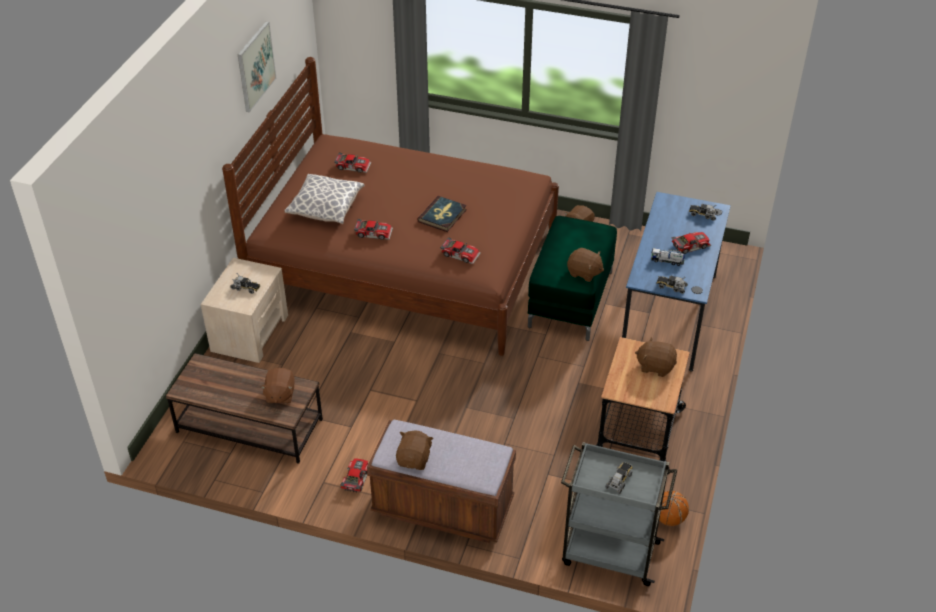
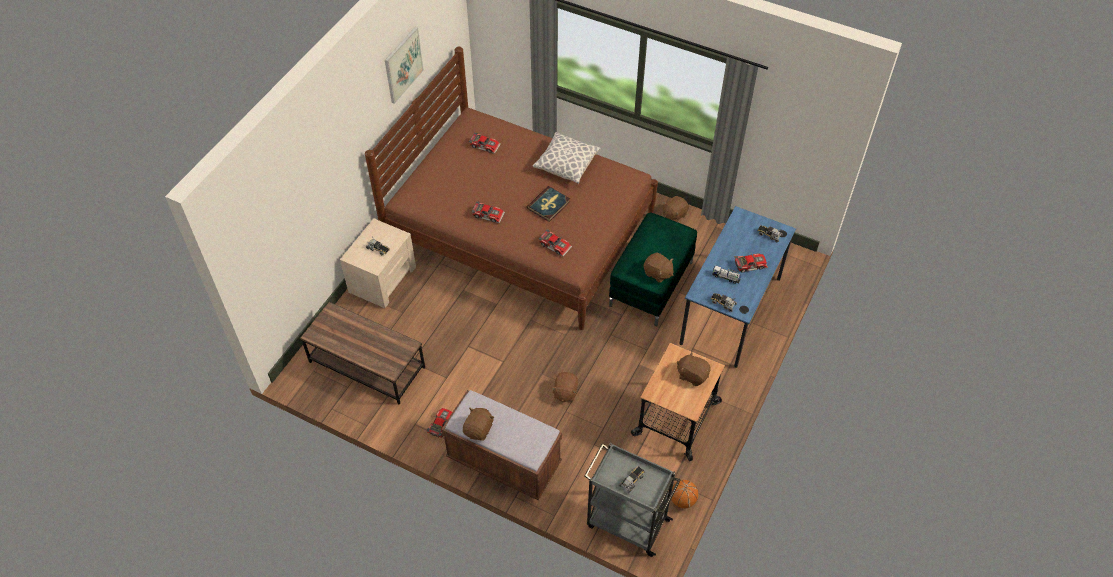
camera: 10 degrees right, 10 degrees up
(280, 395) = (388, 350): brown plush toy -> brown plush toy (565, 392)
(326, 209) = (454, 185): pillow -> pillow (566, 165)

